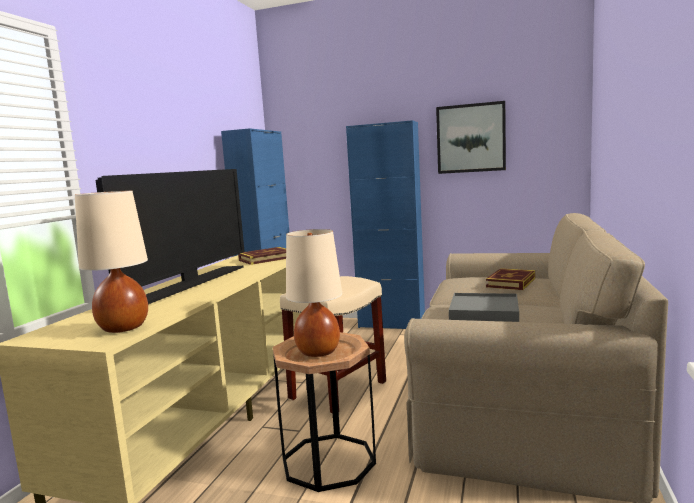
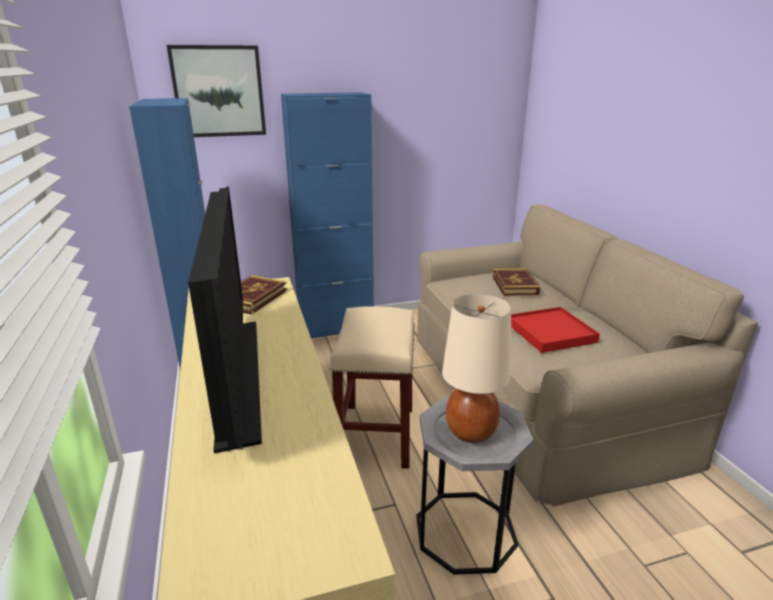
camera: 35 degrees left, 15 degrees up
(123, 327) = (319, 508): beige table lamp -> none
(328, 461) = (465, 531): brown side table -> grey side table
(471, 138) = (418, 115): picture -> picture (219, 91)
(484, 311) = (550, 332): grey tray -> red tray

